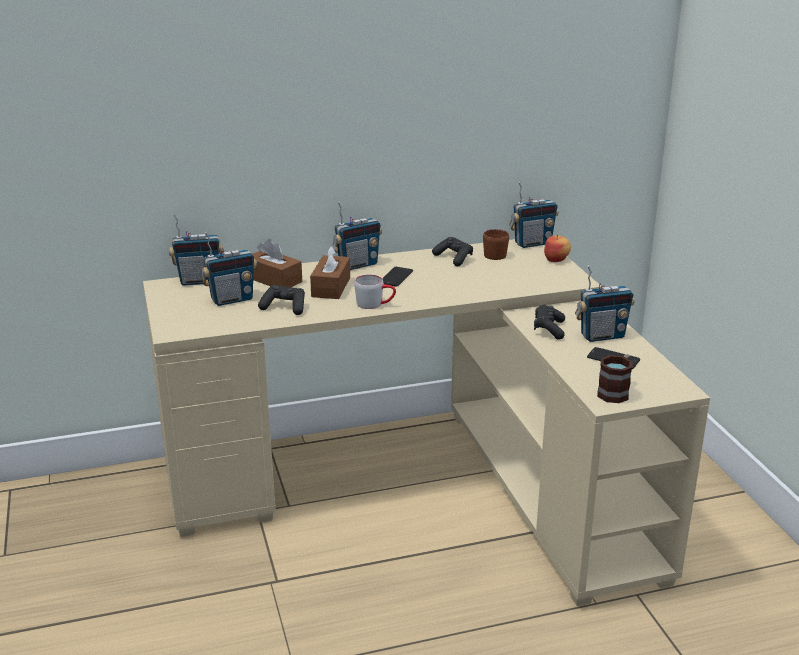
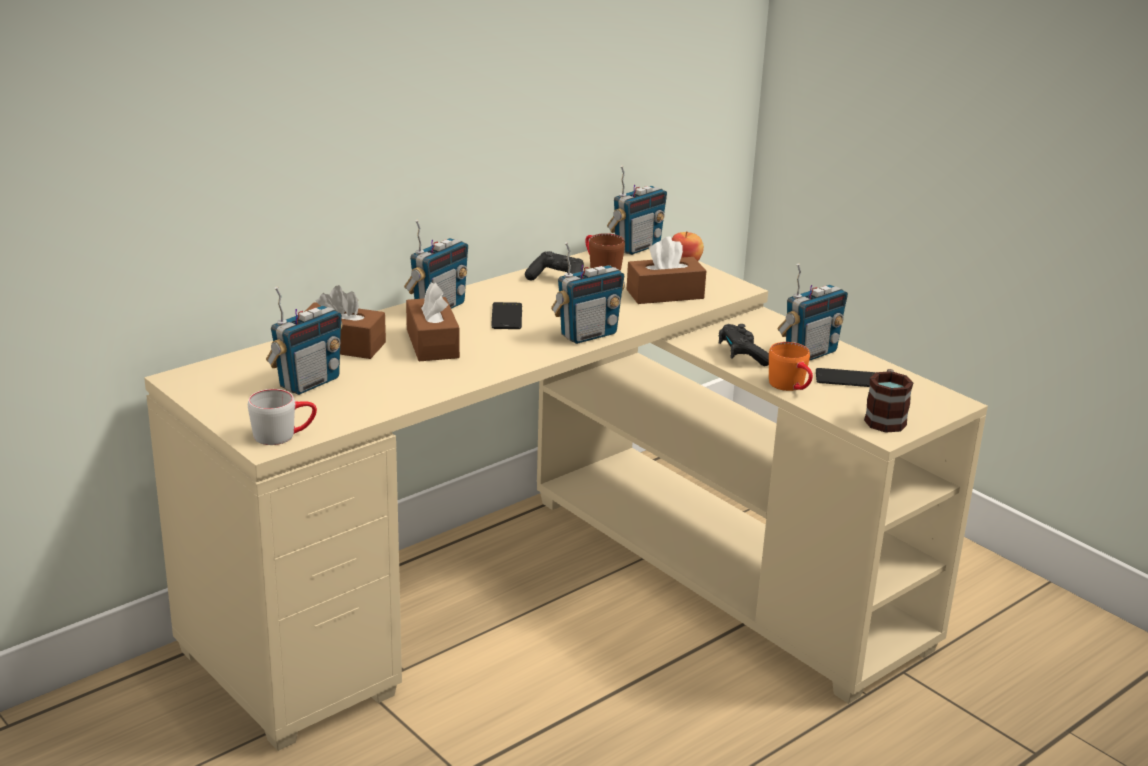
camera: 25 degrees left, 0 degrees up
(199, 281) = (233, 364): radio -> radio (588, 334)
(284, 307) = (396, 382): black game controller -> none
(375, 304) = (514, 357): grey mug -> grey mug (284, 435)
(521, 278) = (665, 294): none -> brown tissue box
(565, 357) = (792, 387): none -> orange mug

